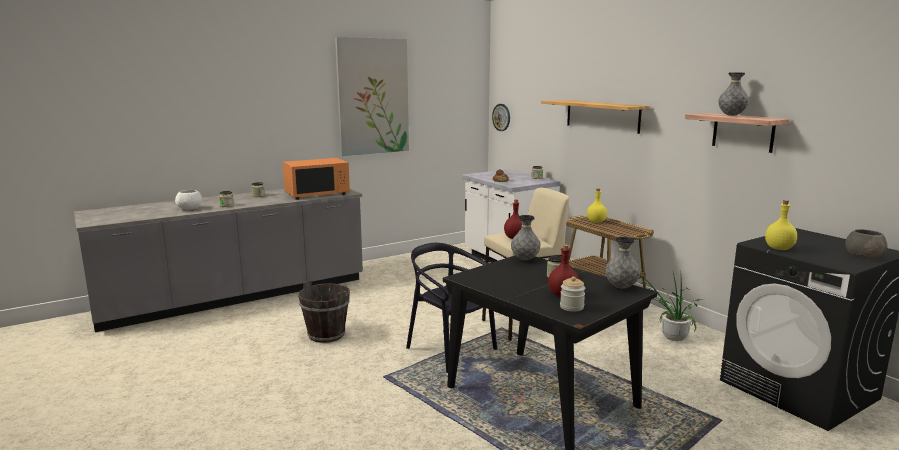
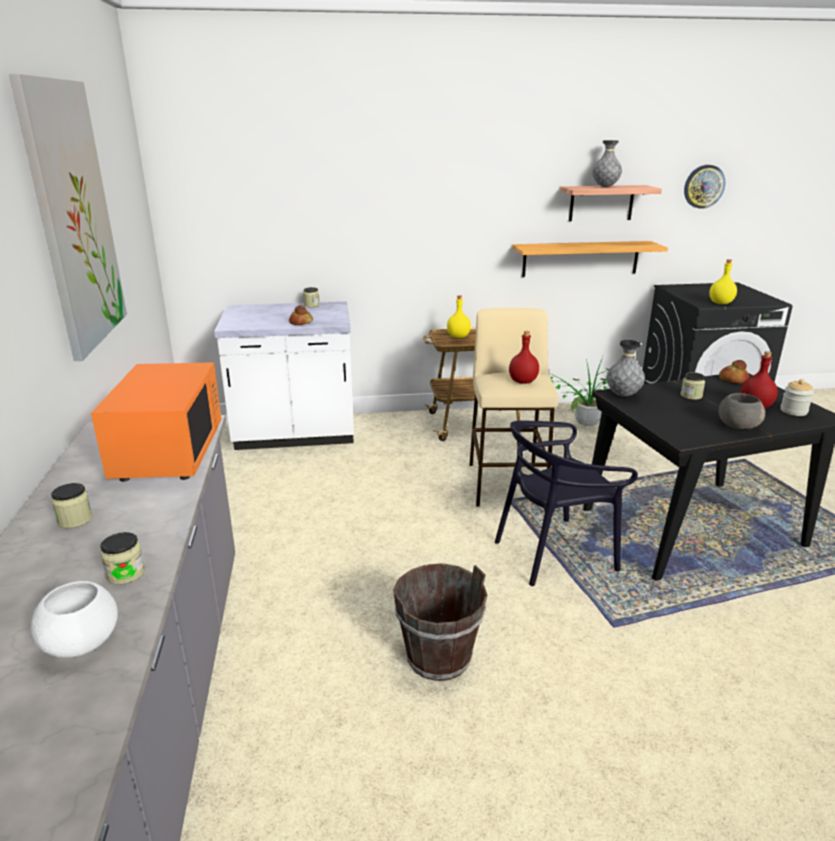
camera: 65 degrees left, 10 degrees up
(501, 117) = (192, 224): wall clock -> wall clock (703, 186)
(602, 115) = (412, 202): shelf -> shelf (580, 258)
(621, 287) = (732, 380): grey vase -> bread
(863, 256) = (747, 292): grey bowl -> grey bowl (737, 426)

